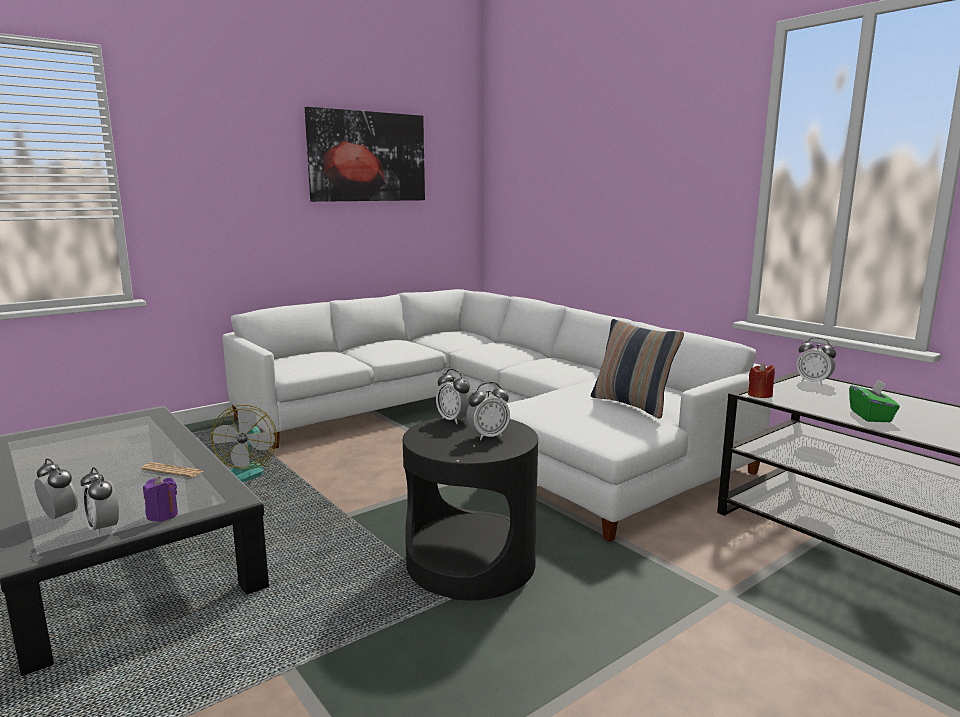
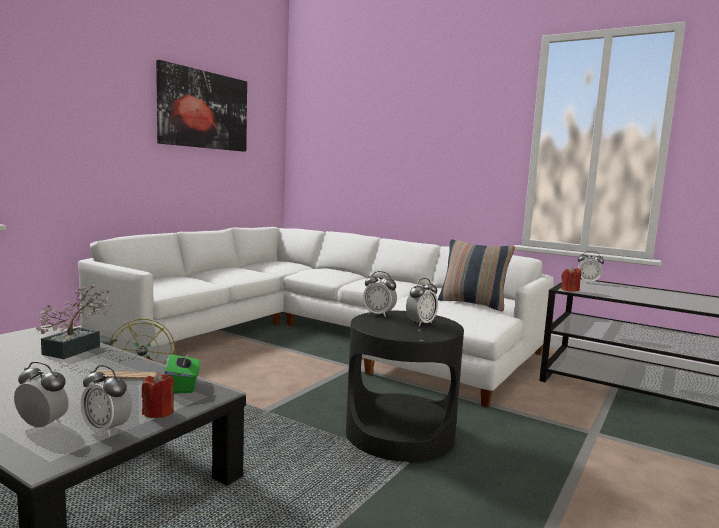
camera: 20 degrees left, 5 degrees down
(161, 435) = (77, 348): none -> potted plant
(162, 515) = (158, 412): purple candle -> red candle
(871, 416) = (648, 299): green tissue box -> green tissue box (183, 386)

